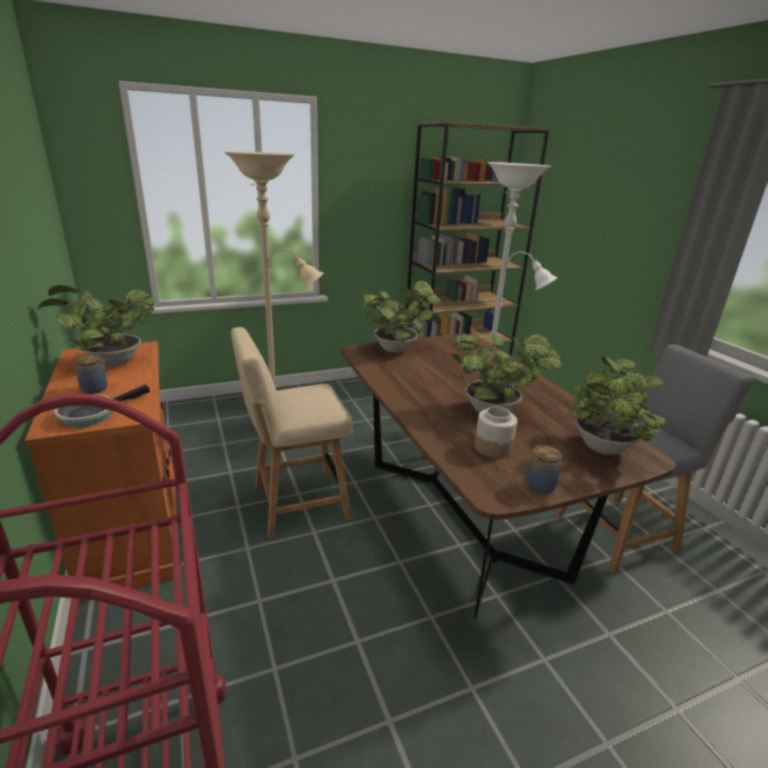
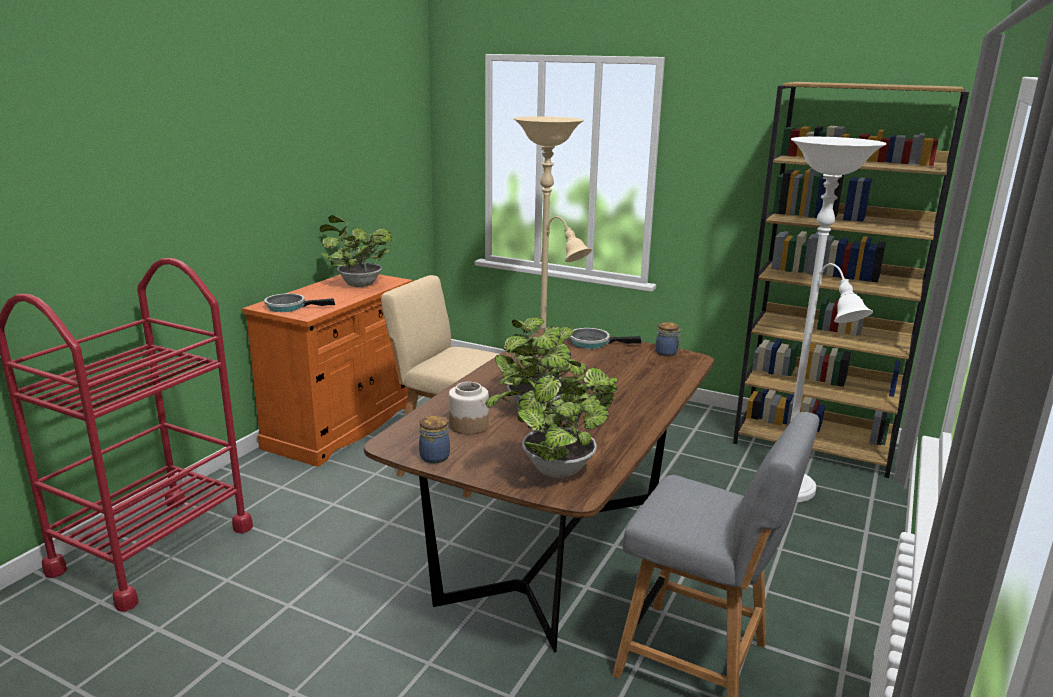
camera: 50 degrees right, 5 degrees down
(96, 389) = (319, 295): jar -> jar (667, 353)
(398, 349) = (593, 343): potted plant -> frying pan

